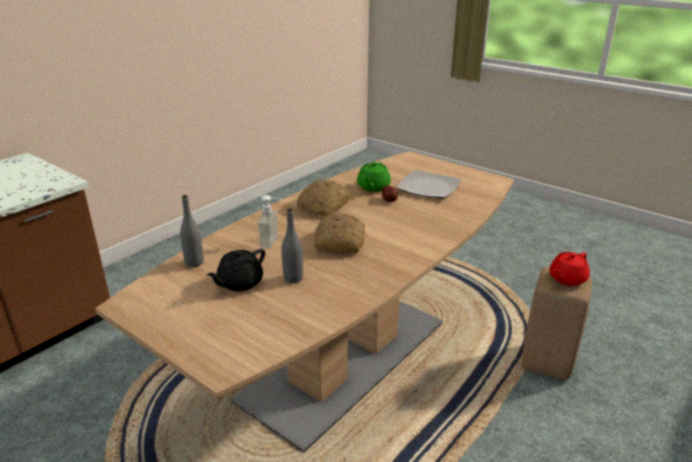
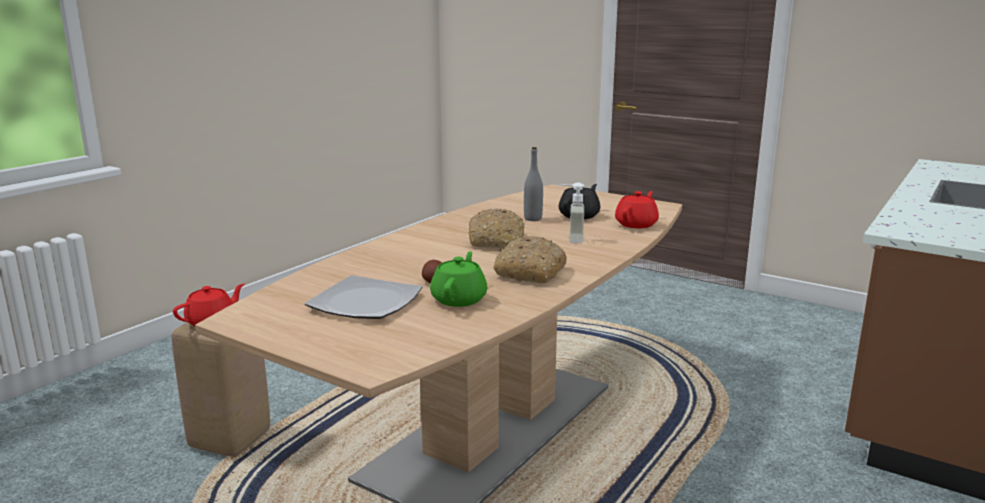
camera: 175 degrees right, 10 degrees down
(194, 263) = (637, 224): grey bottle -> red teapot

